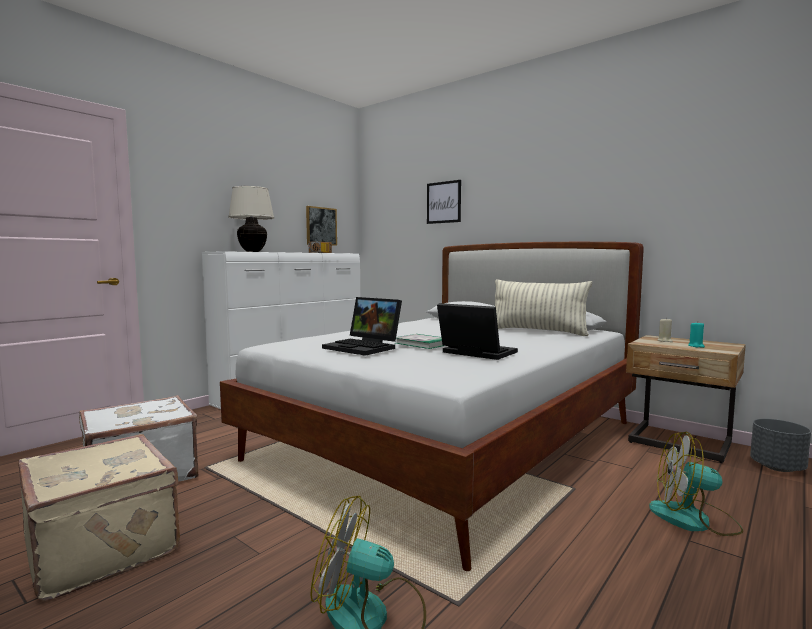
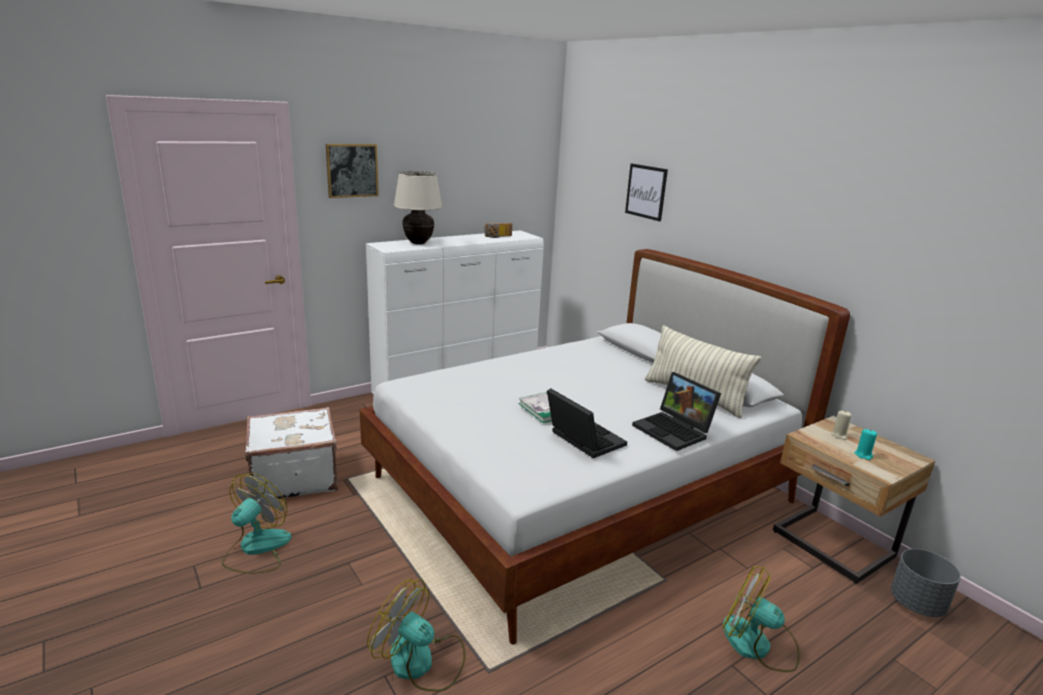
camera: 15 degrees right, 15 degrees up
(105, 546) = (256, 549): beige suitcase -> fan
(321, 226) = (505, 199): picture -> picture (352, 170)
(364, 347) = (483, 409): laptop -> laptop (675, 431)

